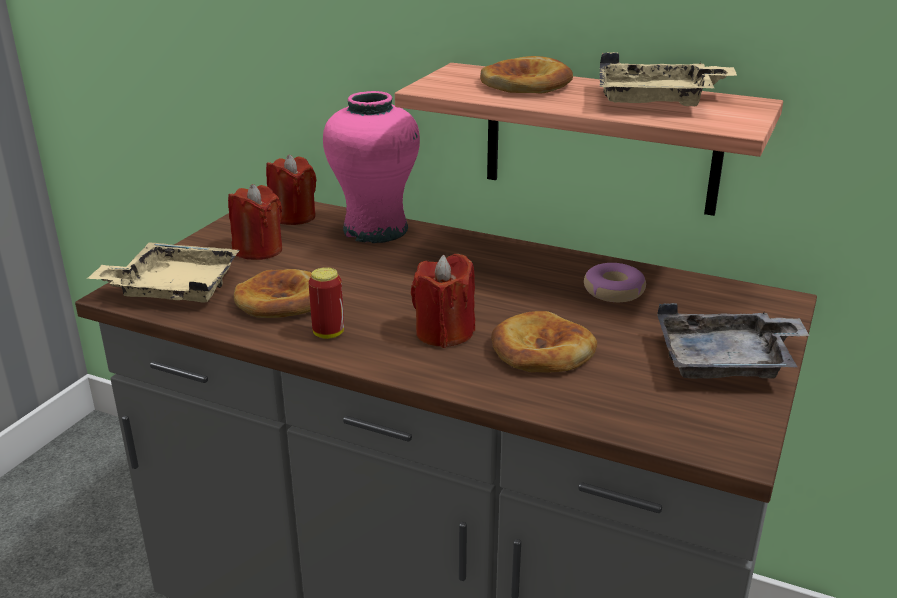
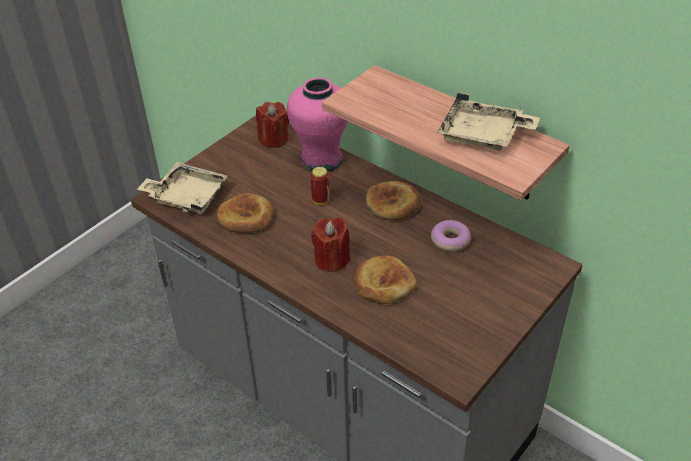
camera: 15 degrees right, 15 degrees up
(258, 250) = (244, 169): red candle -> none
(328, 333) = (265, 249): can -> can (321, 200)
(526, 84) = (409, 103): bread -> bread (392, 204)
(726, 362) = (489, 312): grey tray -> none

